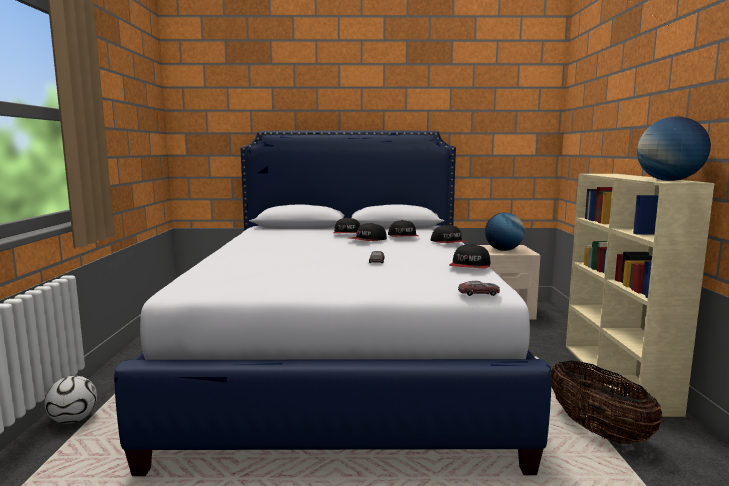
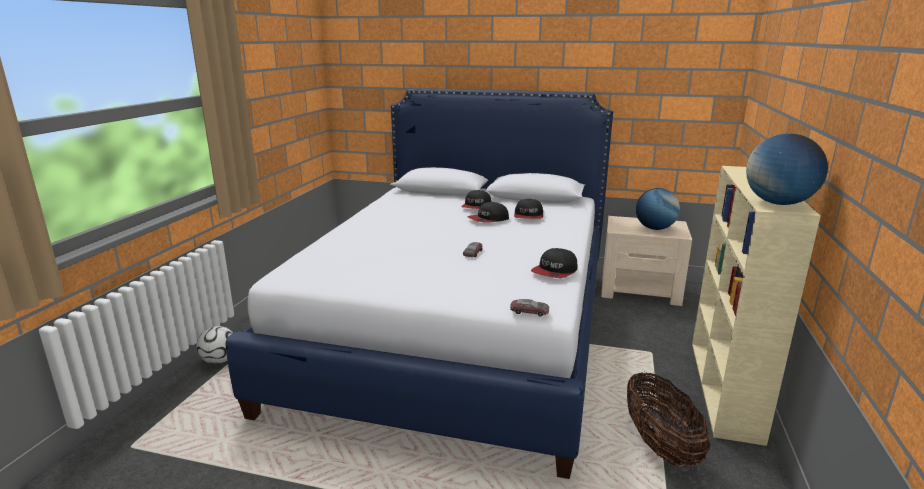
camera: 15 degrees right, 10 degrees up
(449, 243) = (567, 230): cap -> none

